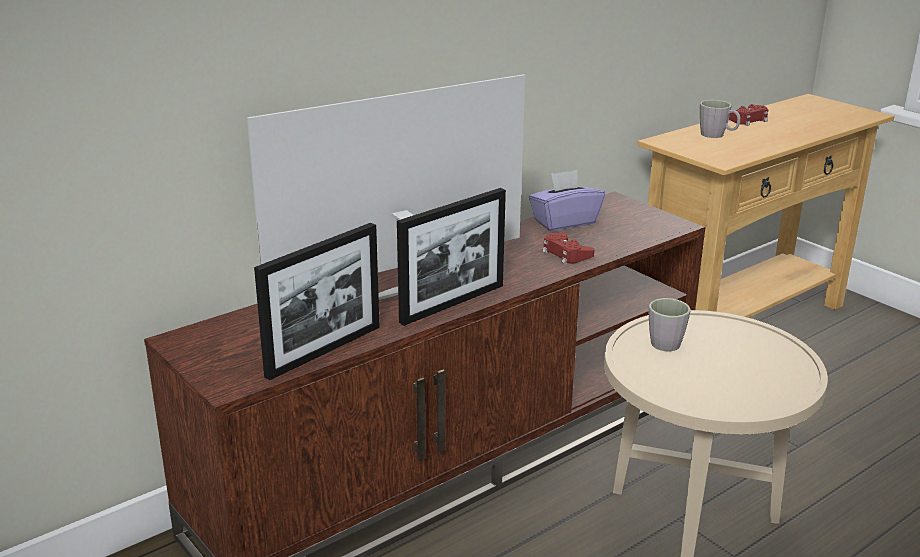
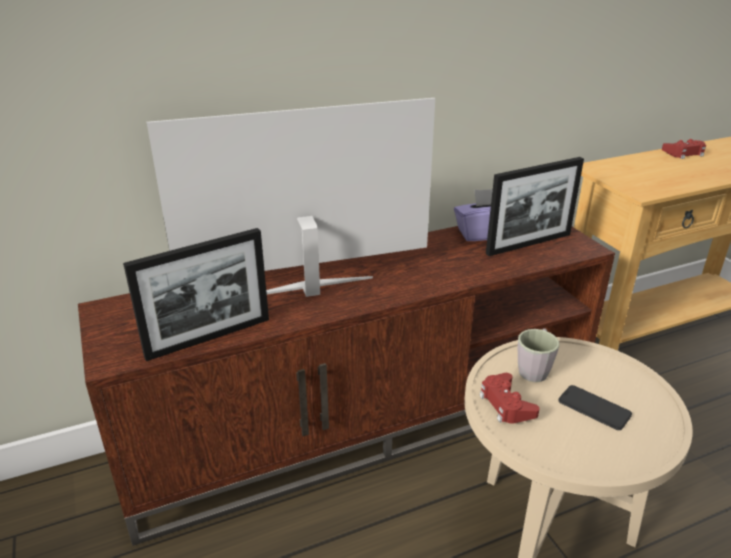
camera: 15 degrees right, 5 degrees up
(452, 303) = (345, 304): picture frame -> picture frame (528, 244)
(566, 254) = (471, 266): red game controller -> red game controller (506, 404)
(717, 135) = (648, 166): grey mug -> none
(733, 364) = (594, 408): none -> phone

